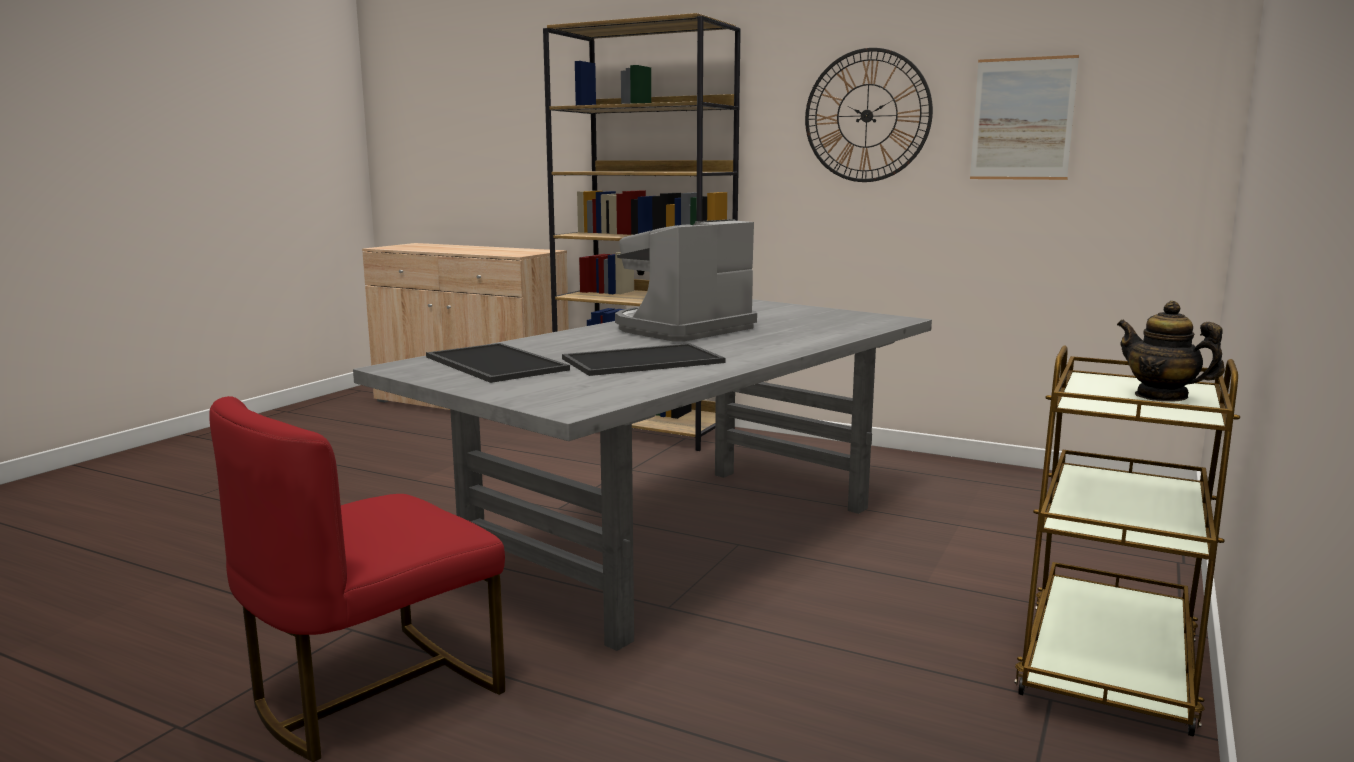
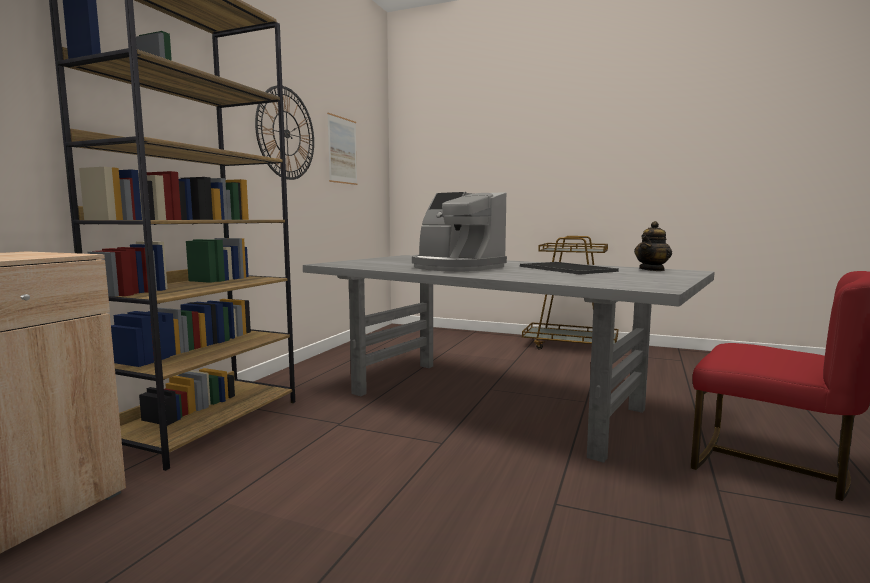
camera: 95 degrees left, 5 degrees down
(492, 363) = (612, 279): tray -> none
(1161, 396) = (572, 249): teapot -> teapot (652, 270)

